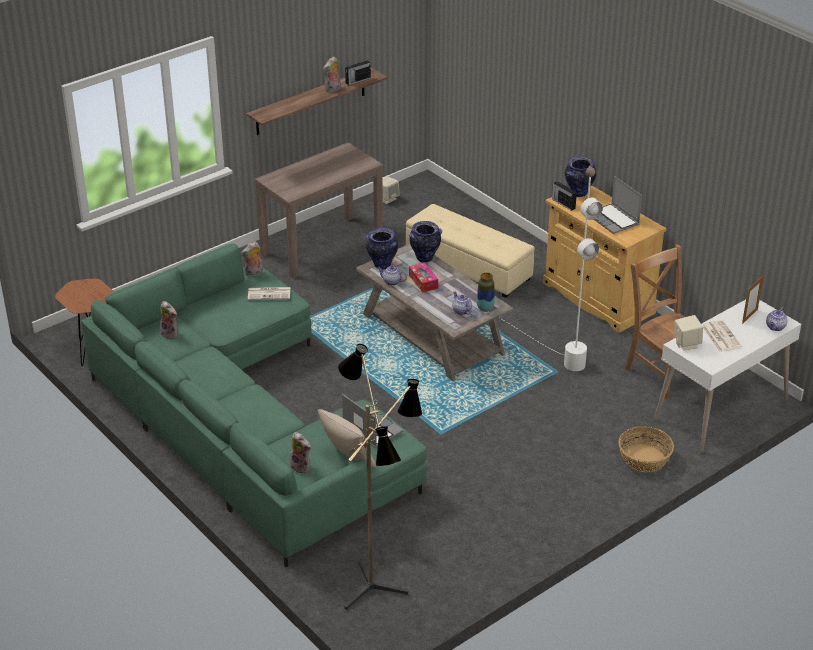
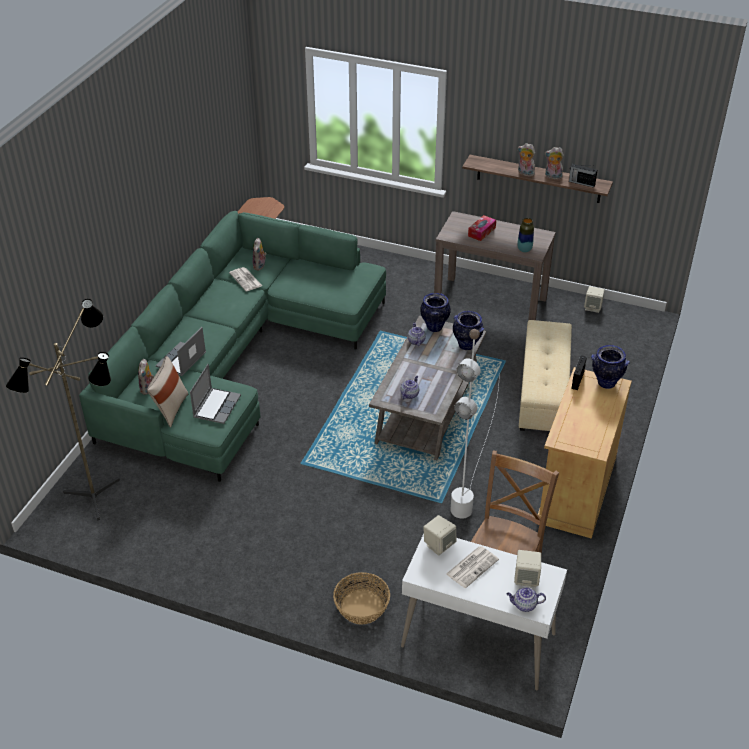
camera: 60 degrees right, 5 degrees up
(254, 274) = (366, 271): plush toy -> plush toy (525, 173)
(269, 293) = (347, 289): newspaper -> newspaper (246, 280)
(423, 281) = (432, 358): tissue box -> tissue box (481, 232)
(485, 308) = (425, 406): vase -> vase (524, 249)
(614, 220) = (583, 421): laptop -> laptop (181, 361)
(749, 316) = (526, 578): picture frame -> beige speaker

